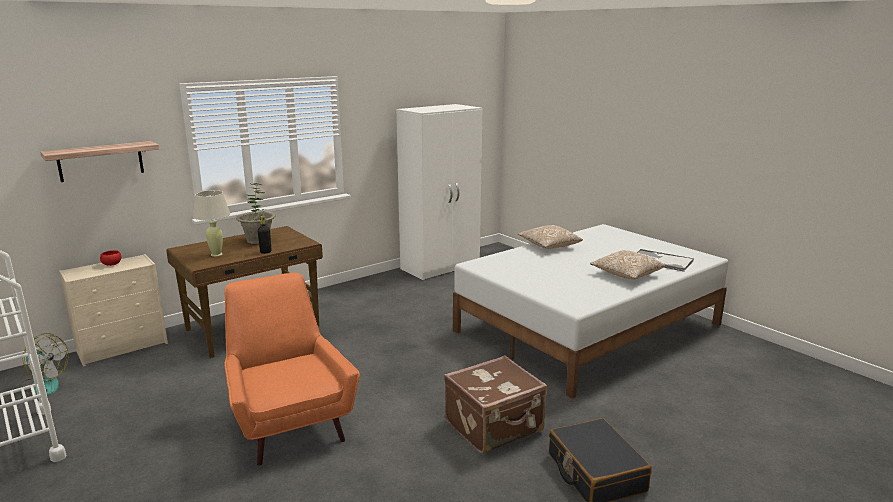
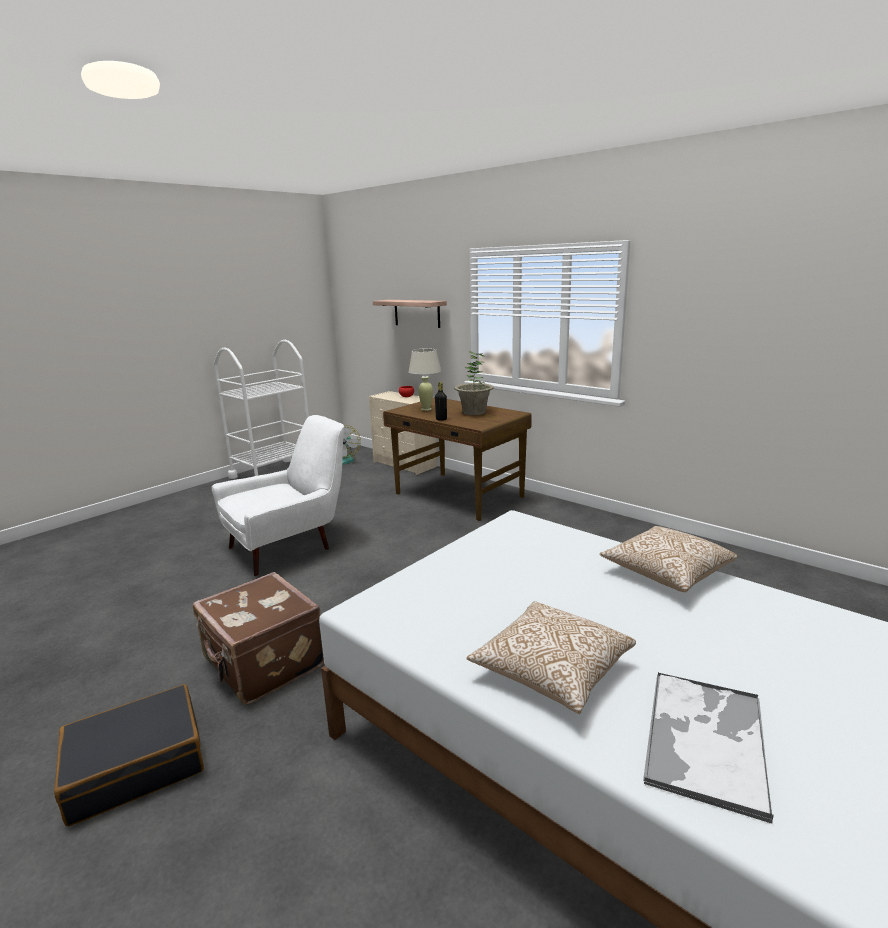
camera: 80 degrees right, 0 degrees up
(288, 423) = (289, 546): orange armchair -> white armchair
(441, 267) = (734, 563): white wardrobe -> none

